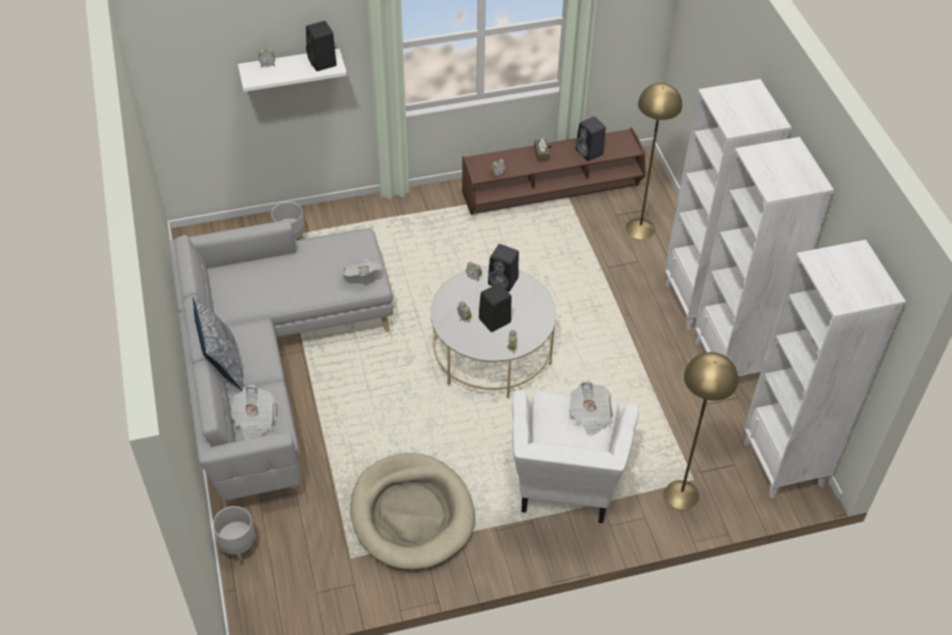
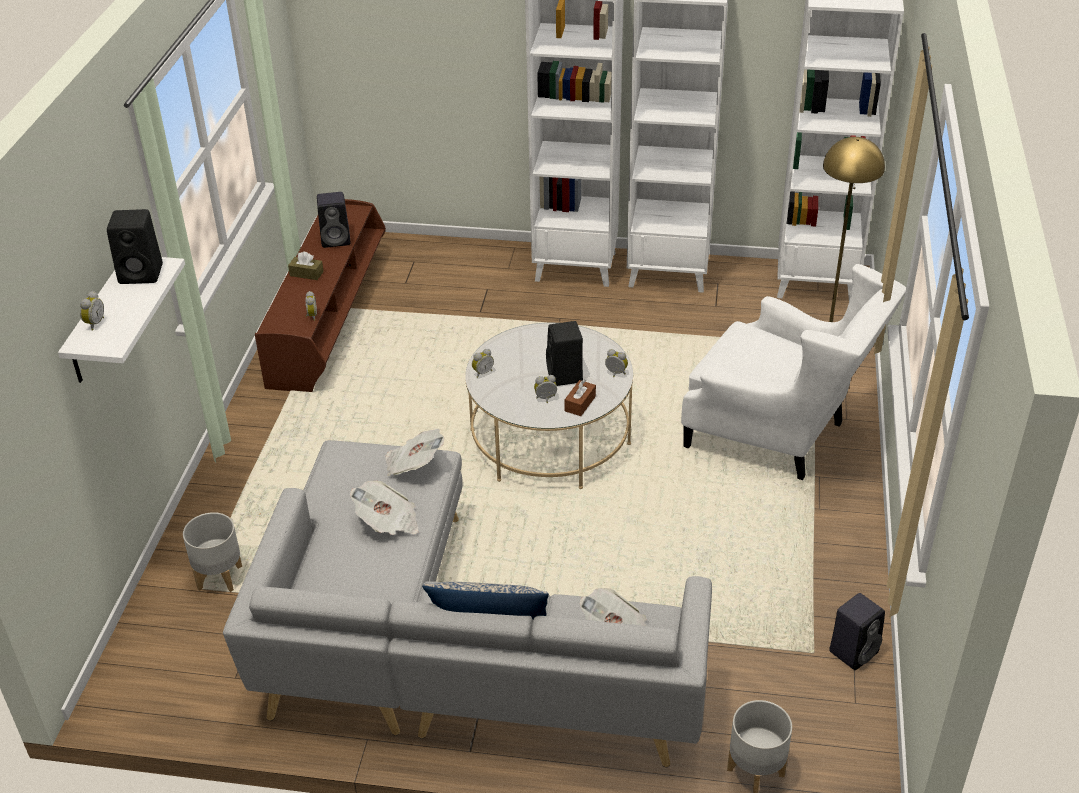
camera: 65 degrees left, 10 degrees down
(412, 514) = (767, 576): beige dog bed -> none
(468, 338) = (580, 403): none -> brown tissue box
(504, 281) = (506, 351): black speaker -> black speaker (854, 651)
(590, 416) = (754, 340): newspaper -> newspaper (388, 522)
(640, 228) = (439, 273): yellow floor lamp -> none

